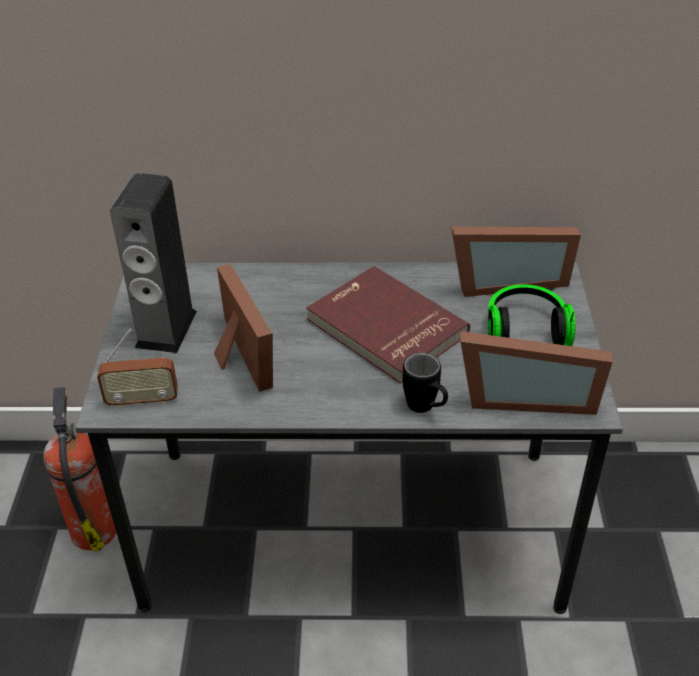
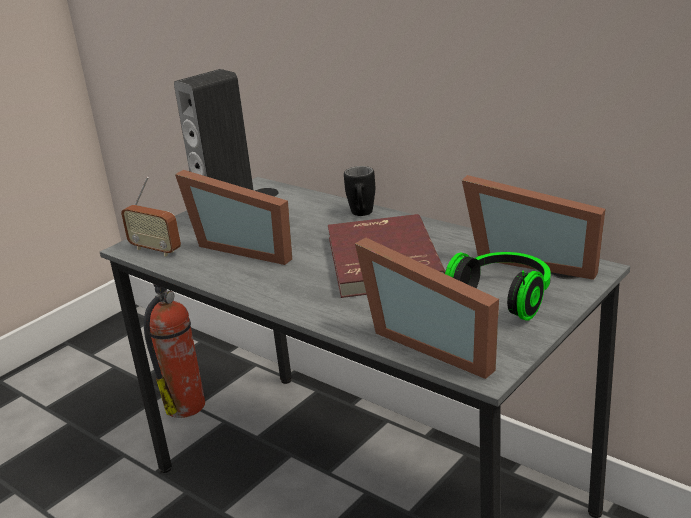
camera: 40 degrees right, 15 degrees down
(237, 359) = (246, 247): picture frame -> picture frame turned 105 degrees clockwise
(426, 409) = (337, 320): black mug -> black mug (362, 215)

